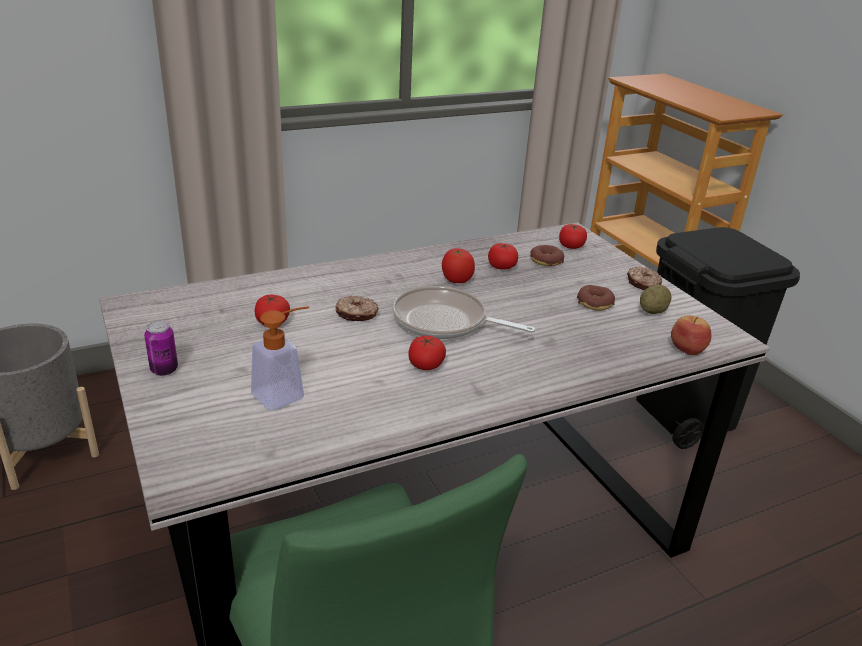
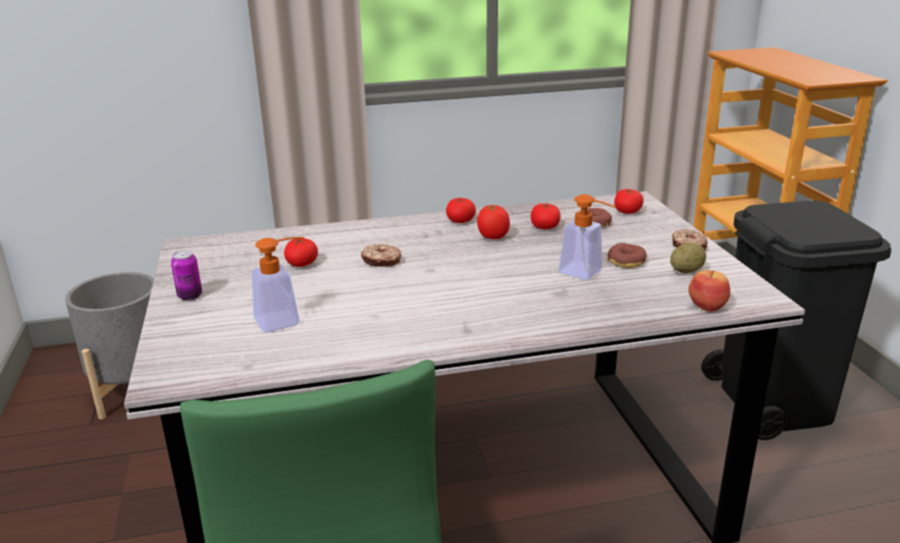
camera: 15 degrees right, 5 degrees down
(426, 365) = (426, 305): tomato -> tomato (460, 220)
(445, 322) = (463, 271): frying pan -> none
(565, 318) = (587, 273): none -> soap dispenser

